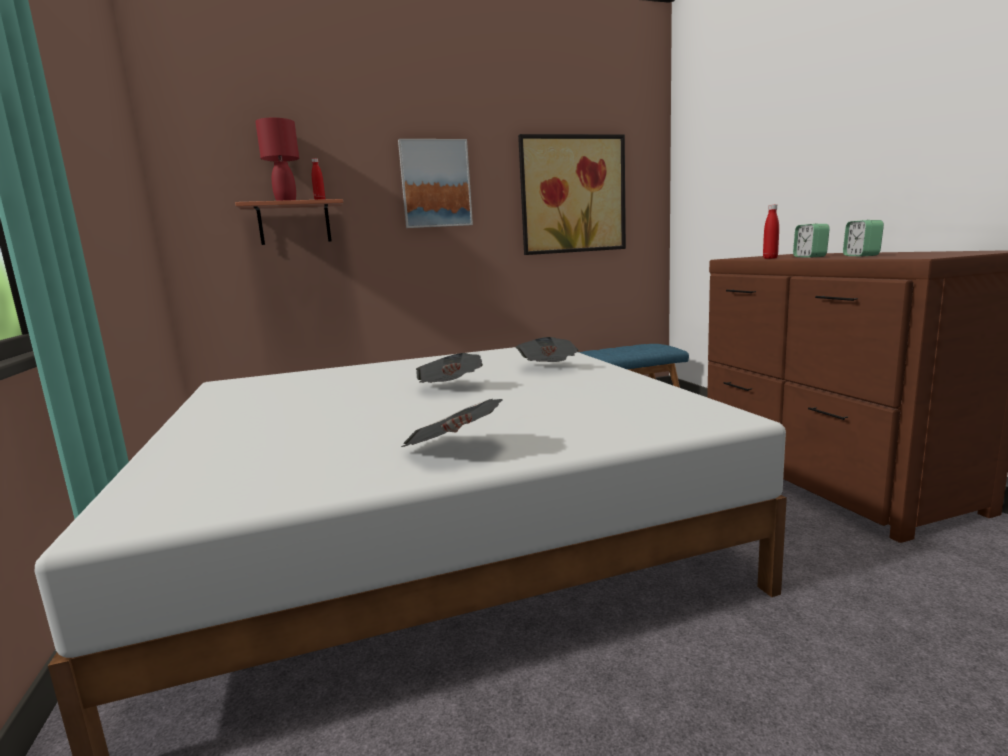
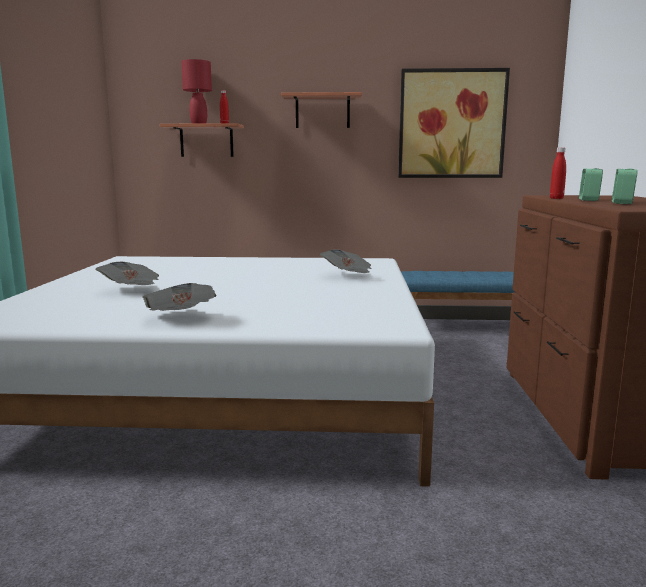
camera: 20 degrees right, 0 degrees up
(435, 184) = (322, 111): picture -> shelf
(450, 388) = (252, 281): newspaper -> newspaper (132, 291)

